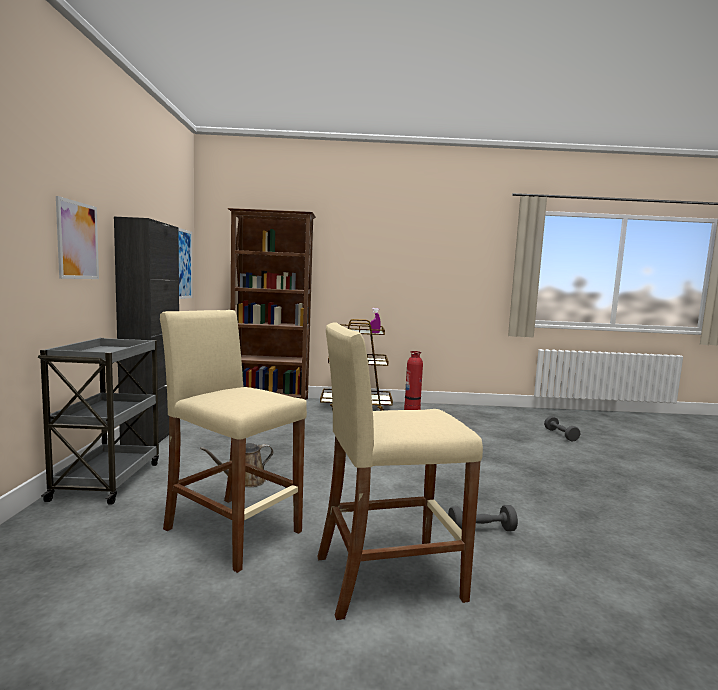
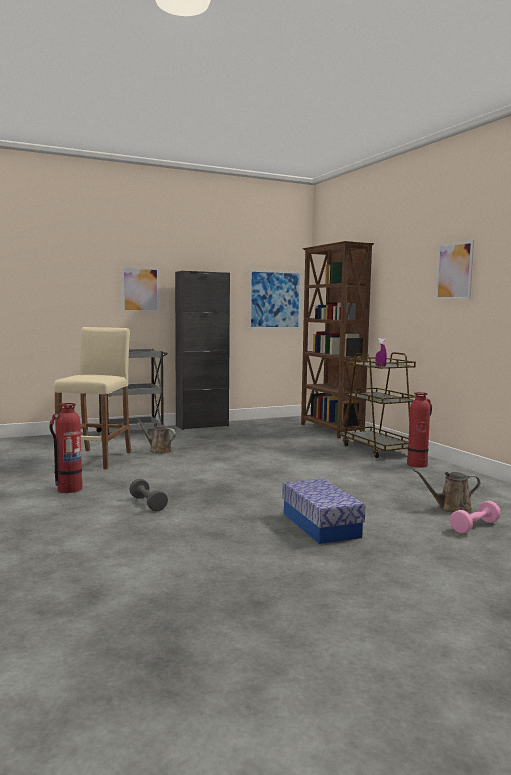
camera: 65 degrees right, 0 degrees up
(387, 577) = (69, 489): beige stool -> fire extinguisher
(416, 253) = (454, 271): none -> picture
(522, 430) = (451, 508): none -> brown watering can
(558, 471) = (321, 525): none -> storage box
(560, 435) = (475, 527): grey dumbbell -> pink dumbbell

